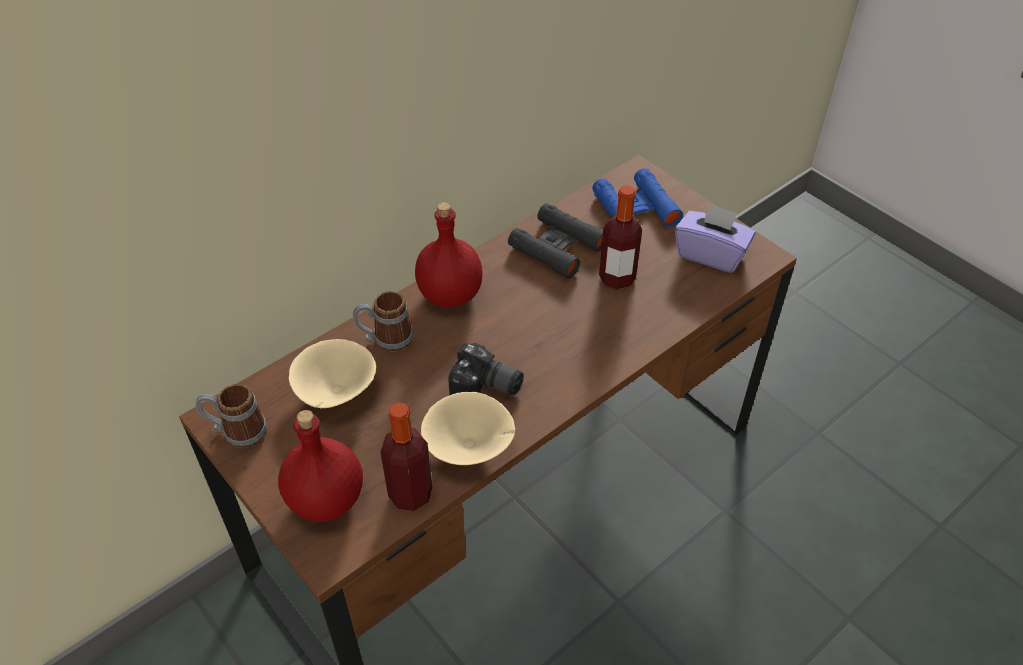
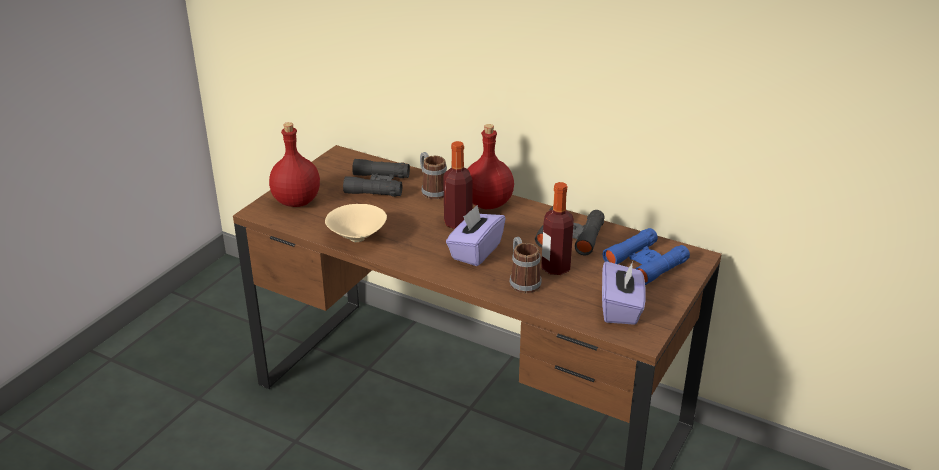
camera: 70 degrees right, 15 degrees down
(237, 431) = (333, 163): mug -> mug (522, 281)
(335, 393) = (377, 185): beige bowl -> black binoculars
(410, 494) = (312, 227): bottle -> bottle (458, 223)
(486, 387) = (411, 234): camera -> none
(553, 336) = (475, 251): none -> purple tissue box

